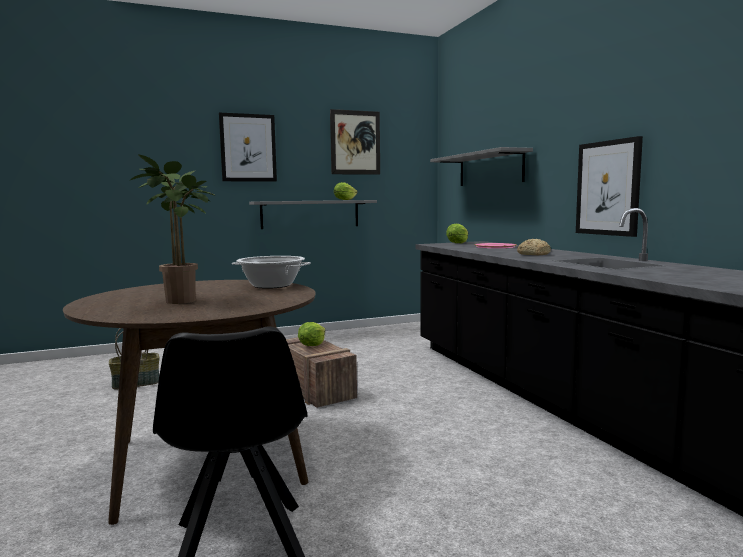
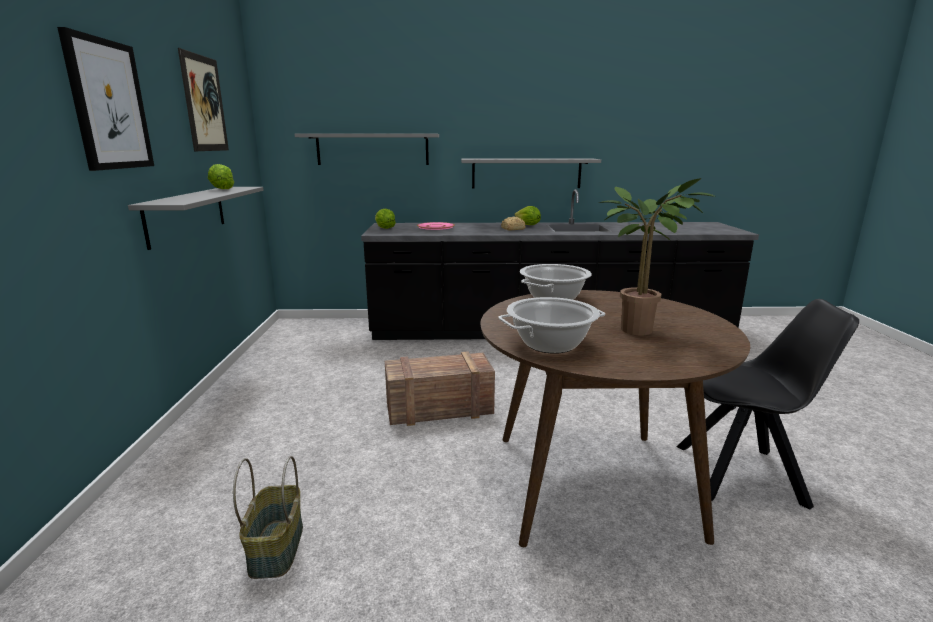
camera: 70 degrees left, 10 degrees up
(146, 290) = (550, 344): none -> cooking pot
(312, 345) = (430, 365): lettuce -> lettuce (527, 225)
(608, 188) = (526, 173): picture -> grey shelf

